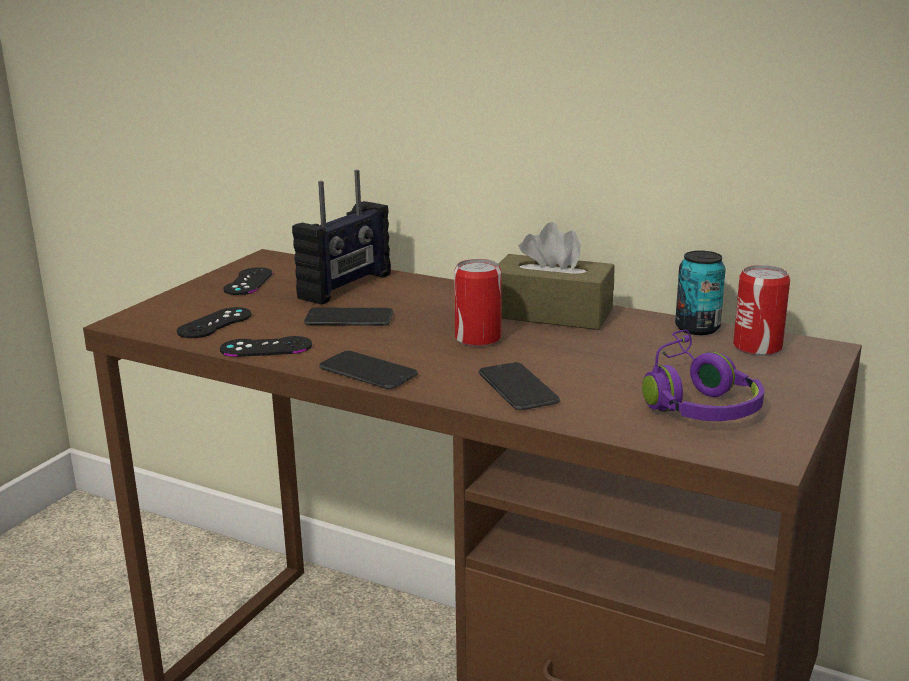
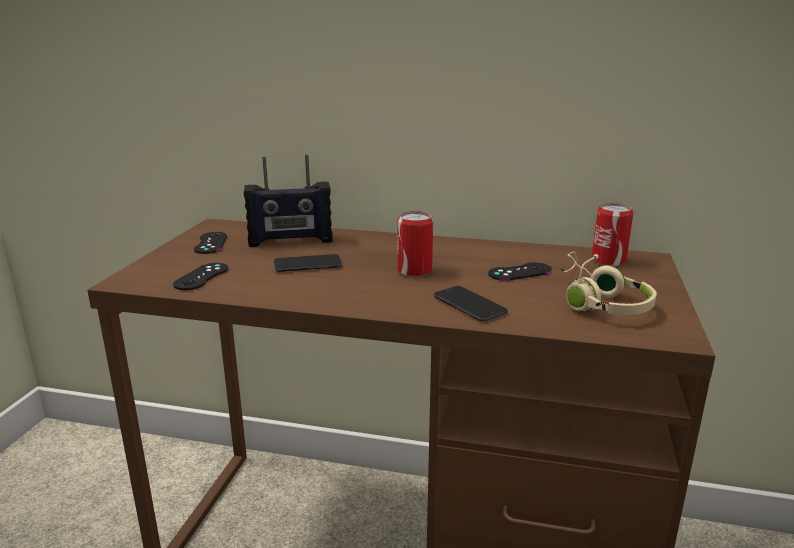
camera: 15 degrees left, 0 degrees up
(266, 347) = (255, 292): black game controller -> black game controller (520, 272)
(346, 286) = (290, 241): radio -> radio turned 60 degrees clockwise
(368, 372) = (348, 303): phone -> none
(551, 313) = (454, 249): brown tissue box -> none
(695, 401) = (599, 302): purple headphones -> beige headphones
(697, 328) = (559, 251): can -> none

